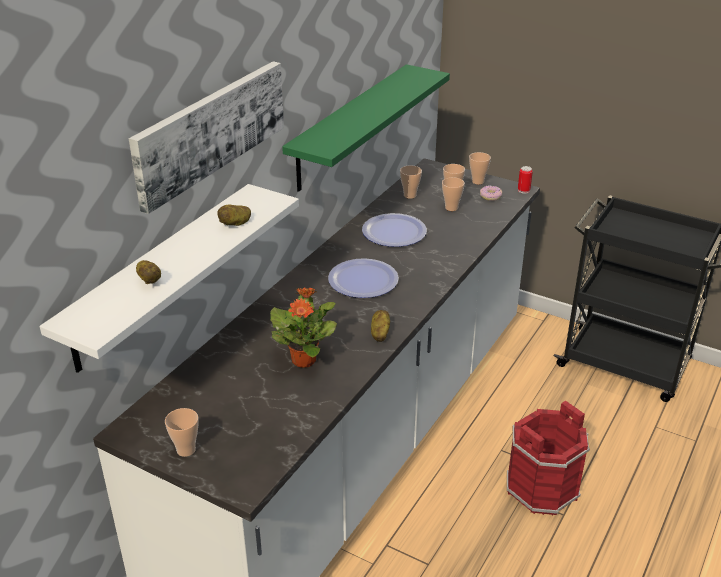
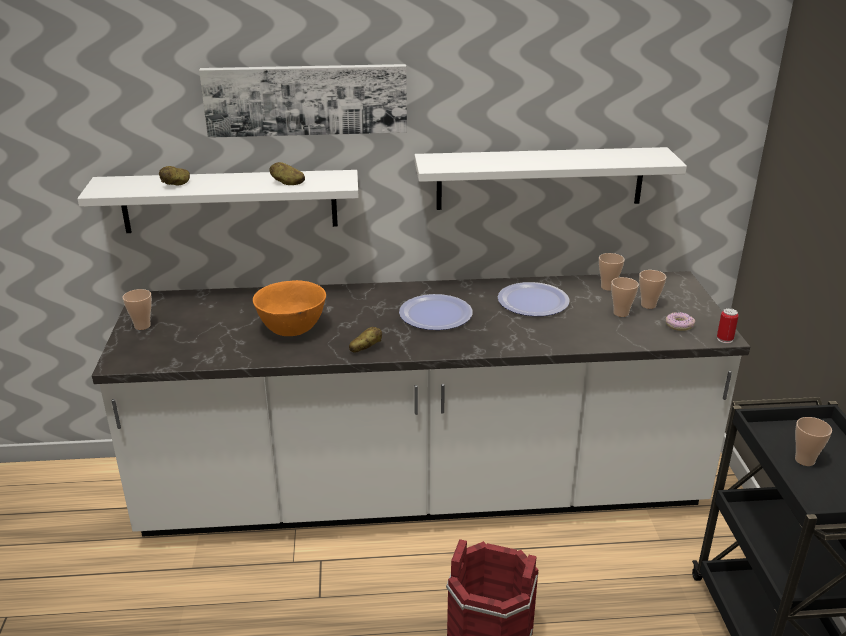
camera: 55 degrees right, 5 degrees down
(304, 359) = (292, 329): potted plant -> orange bowl
(350, 127) = (540, 178): green shelf -> white shelf
(478, 181) = (696, 310): cup -> cup (804, 460)

